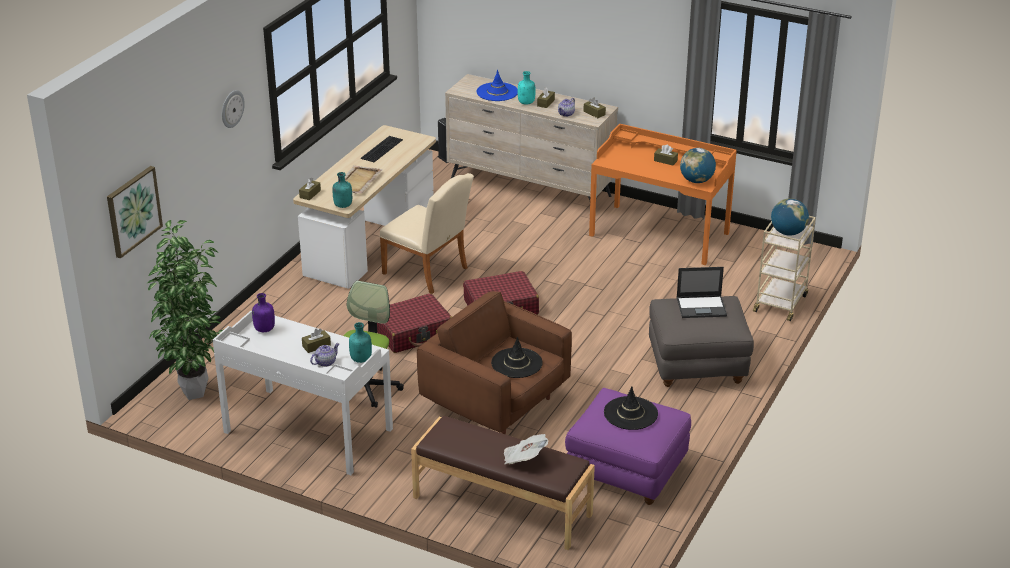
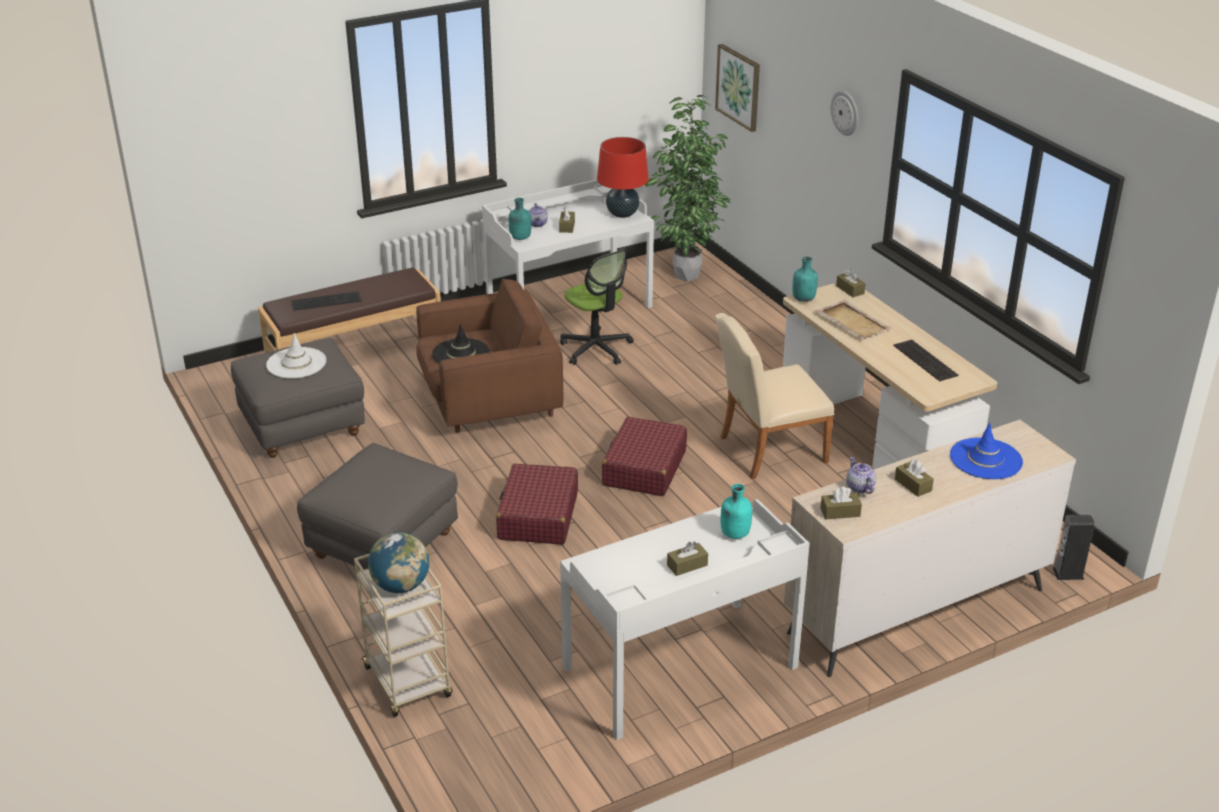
camera: 125 degrees right, 0 degrees up
(264, 329) = (622, 214): purple bottle -> red table lamp
(413, 333) = (657, 401): red suitcase -> red suitcase (538, 516)
(524, 458) = (326, 300): newspaper -> keyboard
(526, 103) = (927, 469): turquoise bottle -> turquoise bottle (734, 534)
(626, 472) = (303, 426): purple ottoman -> grey ottoman
(630, 413) = (296, 363): black hat -> white hat
(659, 234) = (681, 668): orange desk -> white desk
(696, 181) = (602, 564): globe -> none
(702, 307) = (384, 482): laptop -> none

